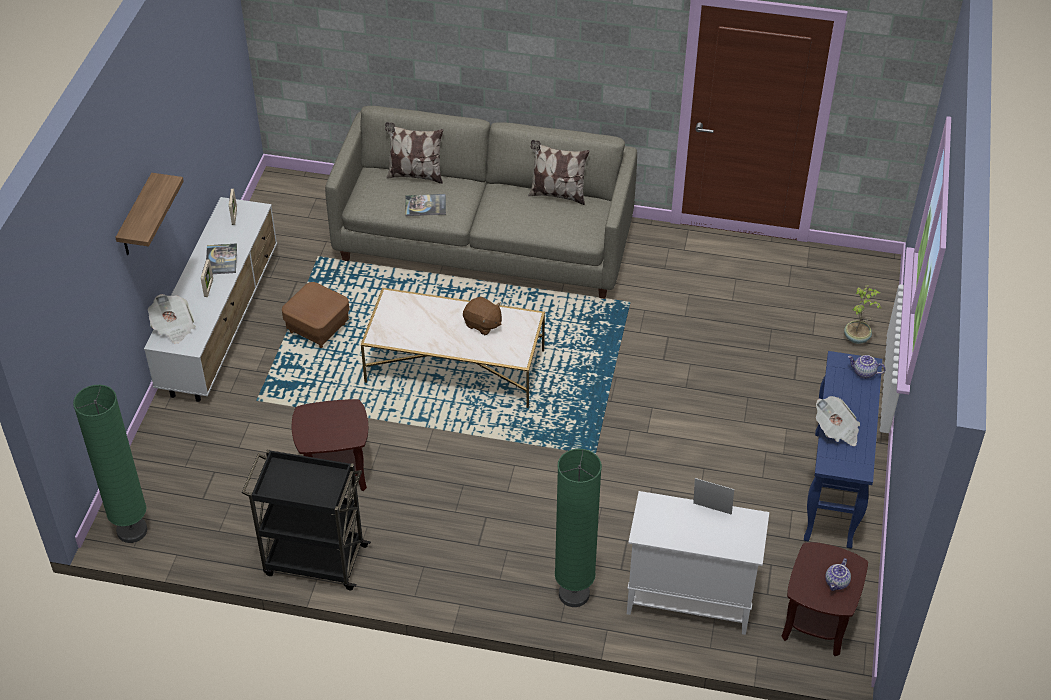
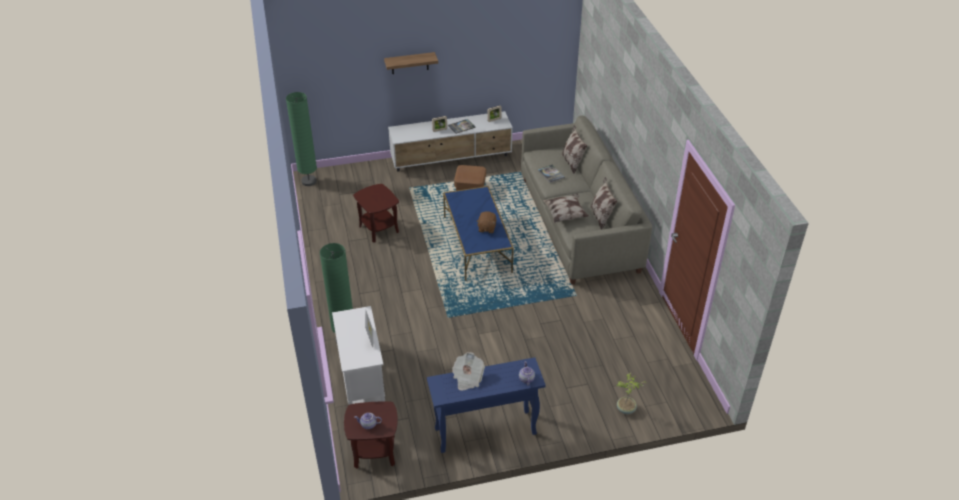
camera: 65 degrees right, 5 degrees down
(173, 327) = (407, 129): newspaper -> none
(313, 560) = (320, 241): black cart -> none
(455, 366) = (477, 244): white coffee table -> blue coffee table
(527, 226) = (565, 214): none -> pillow

